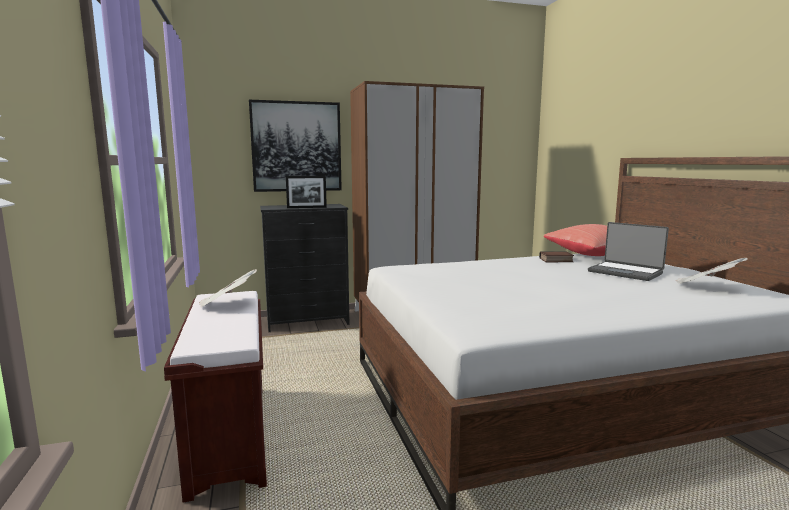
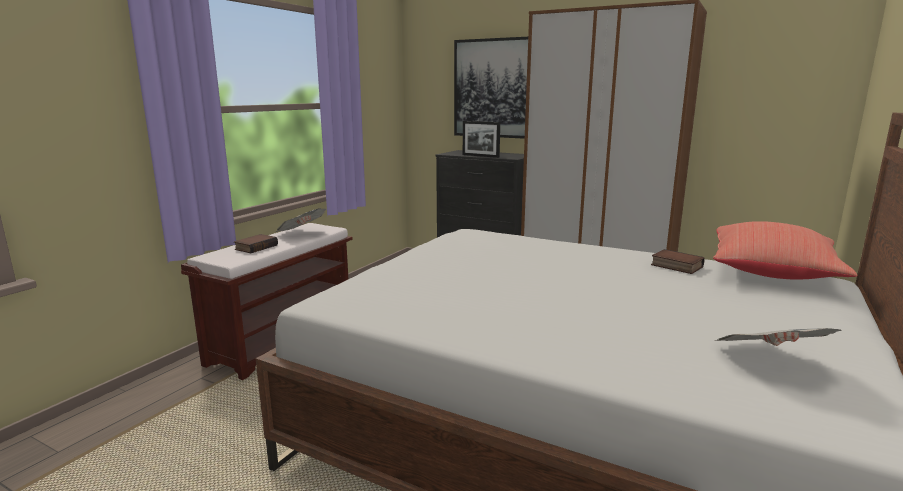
camera: 45 degrees right, 5 degrees up
(220, 325) = (256, 247): none -> book
(625, 272) = (716, 305): laptop -> none

